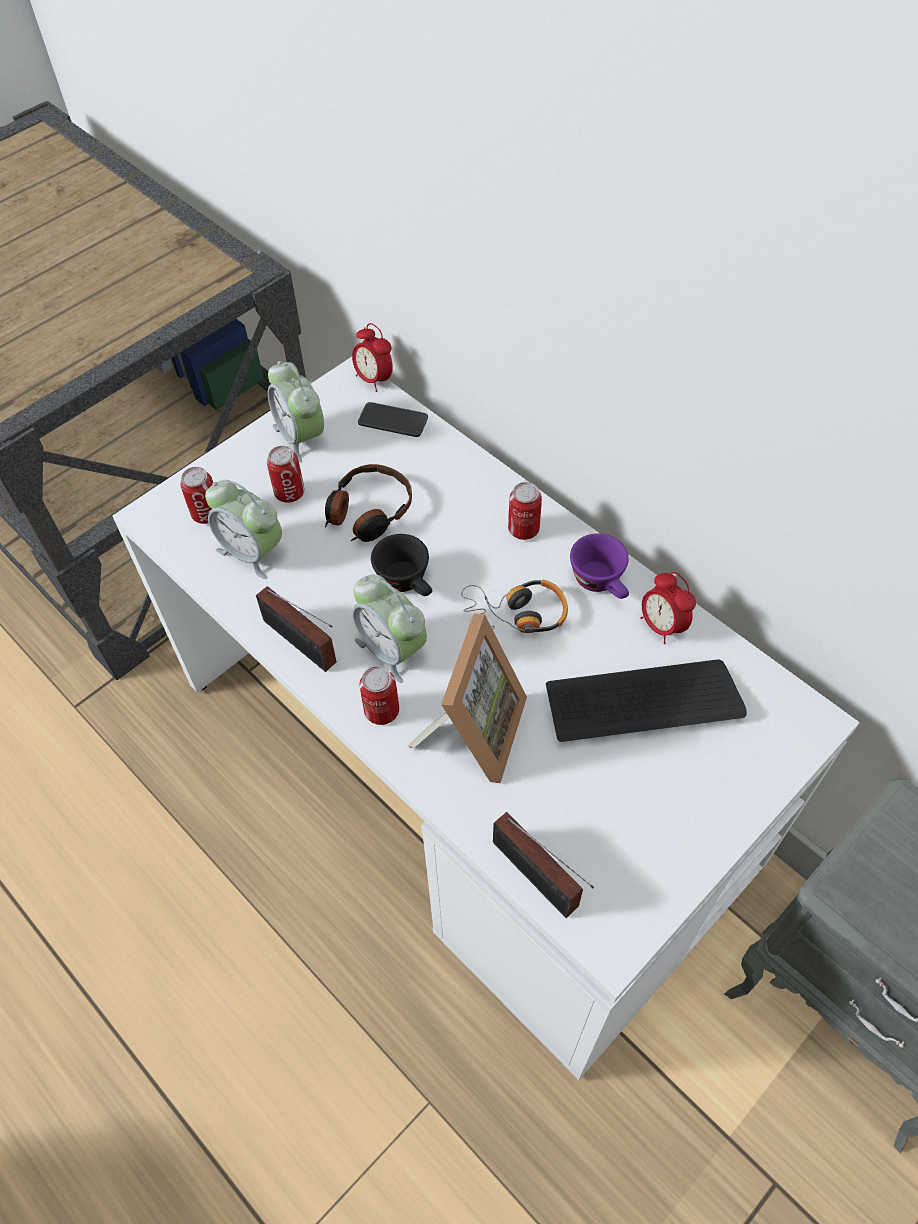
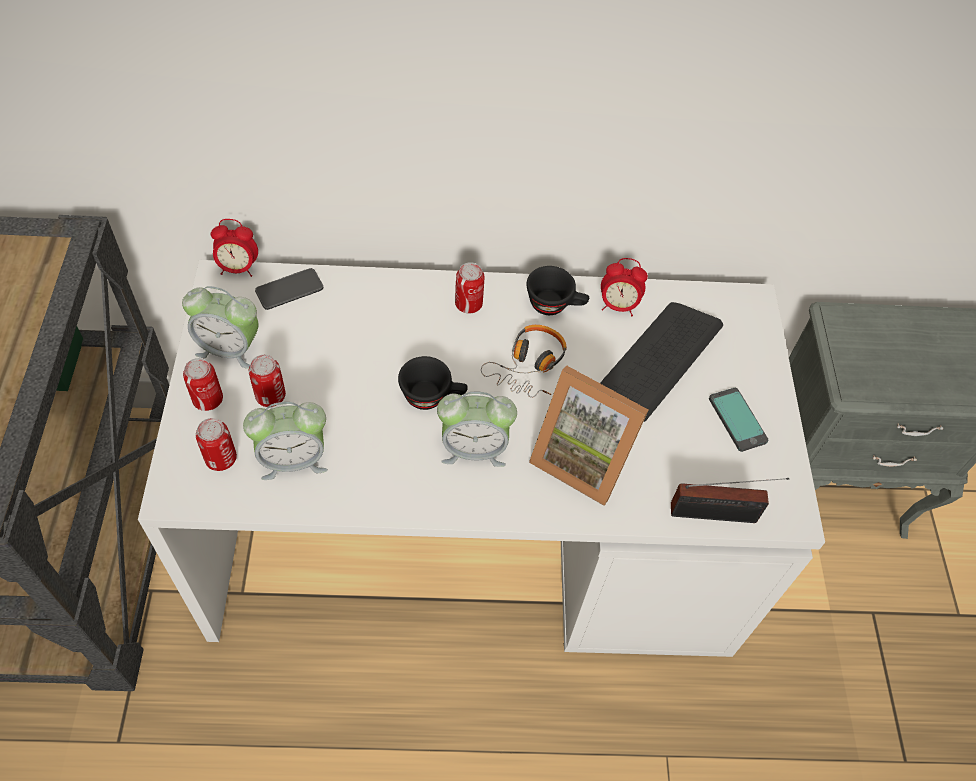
camera: 50 degrees left, 0 degrees up
(302, 645) = (409, 495): radio -> none
(368, 512) = (348, 368): headphones -> none
(381, 711) = (514, 494): can -> can (208, 400)
(473, 730) = (583, 458): picture frame -> picture frame turned 150 degrees clockwise
(601, 583) = (555, 305): purple cup -> black cup
(660, 815) = (737, 420): none -> phone

